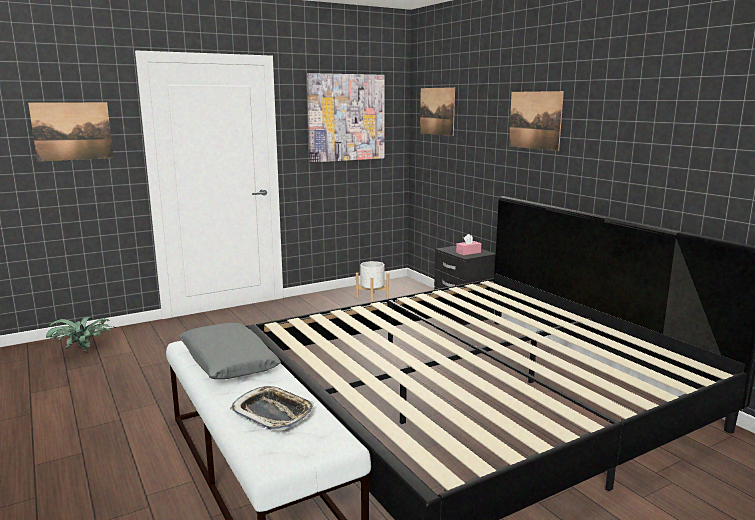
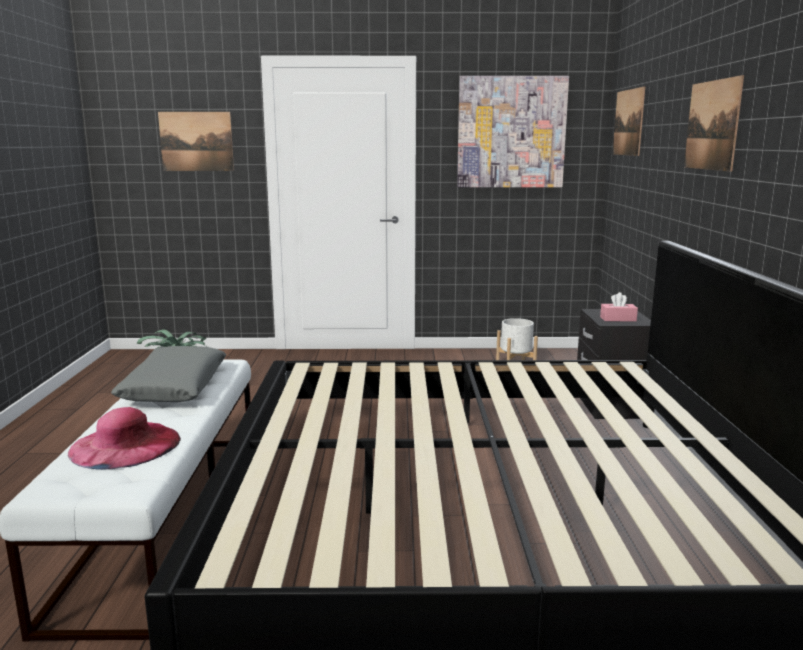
camera: 30 degrees right, 0 degrees up
(273, 413) = (125, 445): tray -> pink hat

